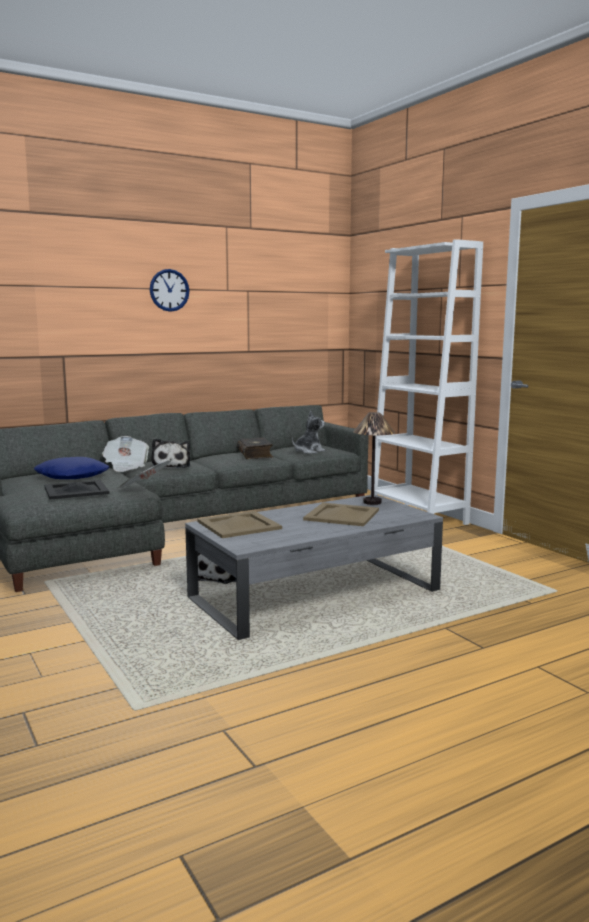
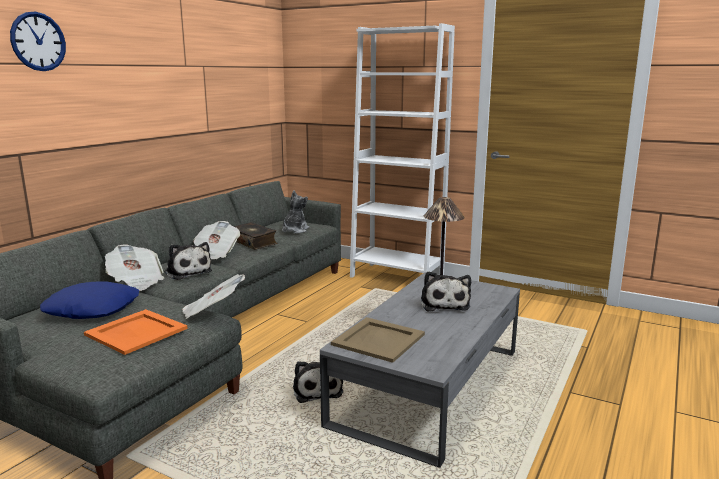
camera: 30 degrees left, 5 degrees up
(75, 490) = (135, 332): black tray -> orange tray
(169, 290) = (131, 66): wall clock -> wall clock (38, 41)
(212, 459) = (215, 254): none -> newspaper
(342, 515) = (444, 304): beige tray -> plush toy

